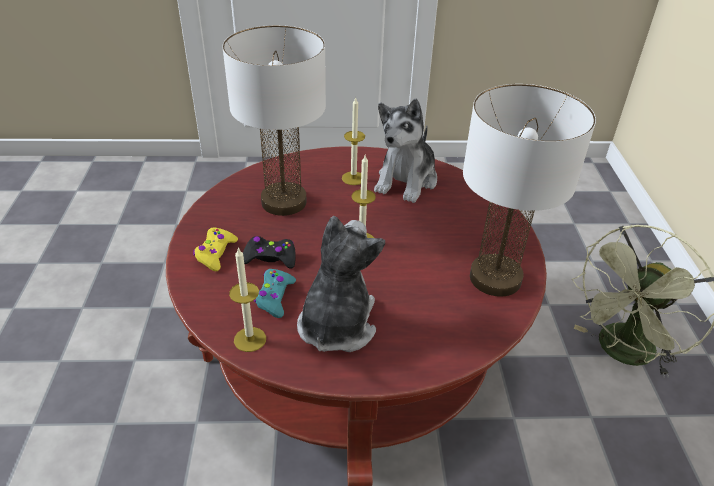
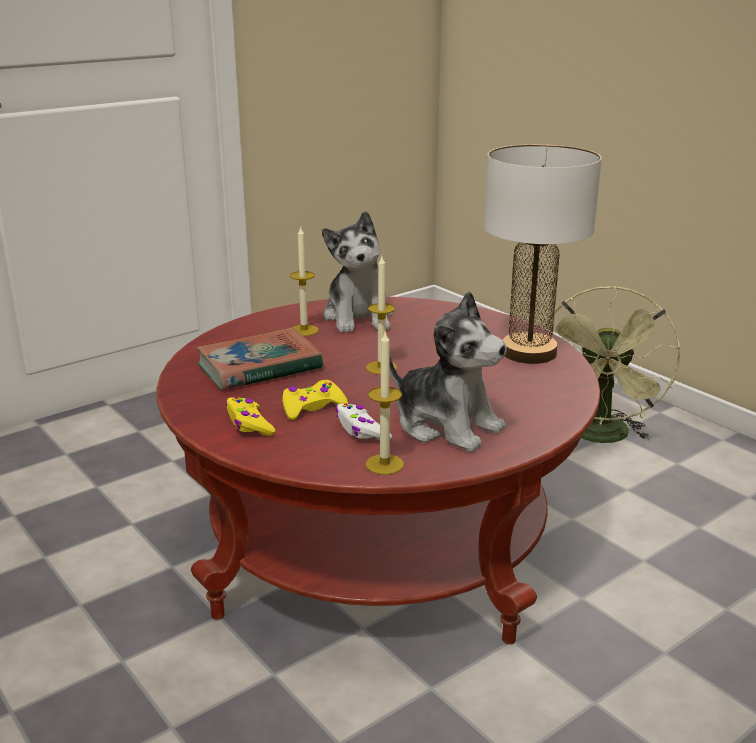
camera: 35 degrees left, 15 degrees down
(270, 258) = (312, 407): black game controller -> yellow game controller
(274, 297) = (361, 430): turquoise game controller -> white game controller
(283, 201) = (259, 367): table lamp -> book
(336, 324) = (446, 425): plush toy -> plush toy turned 150 degrees clockwise

